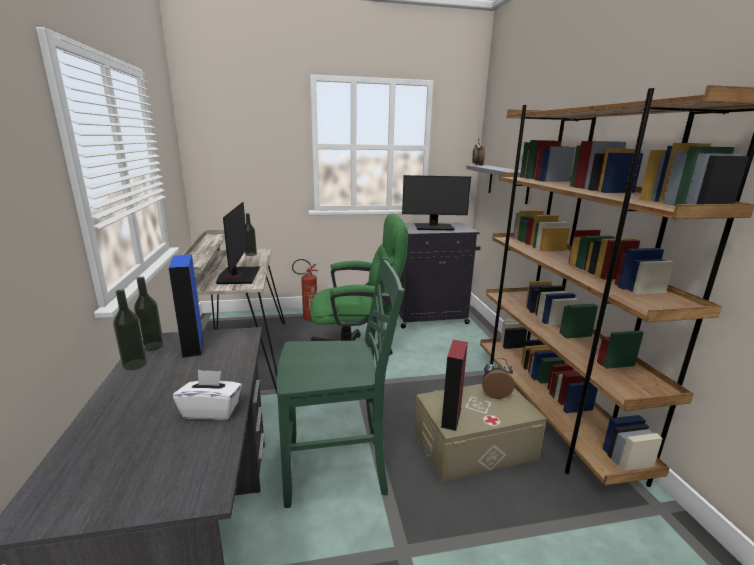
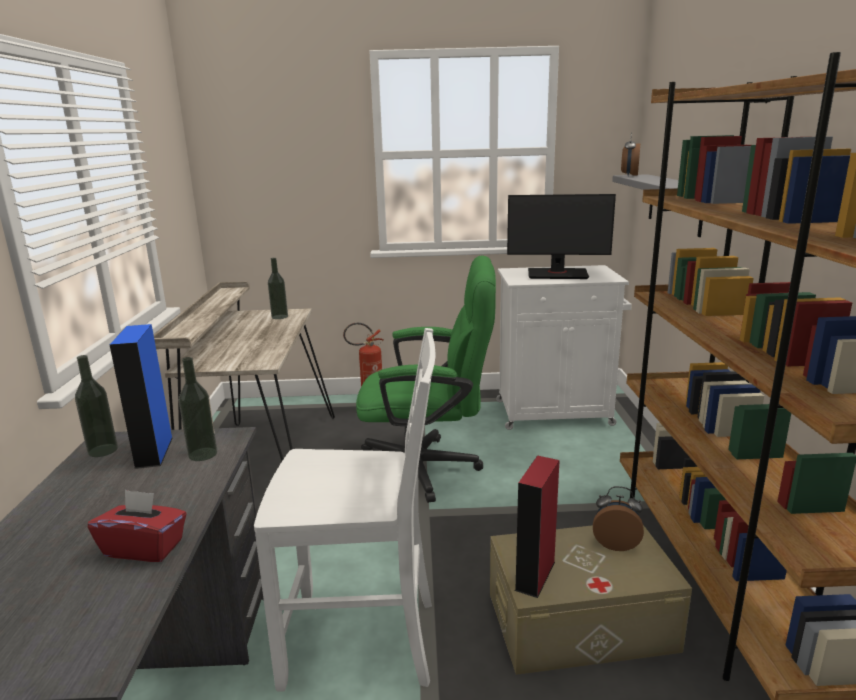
camera: 10 degrees right, 0 degrees up
(135, 364) = (71, 475): bottle -> bottle (203, 454)
(211, 411) = (145, 548): white tissue box -> red tissue box
(238, 276) = (250, 349): monitor -> none
(338, 470) = (364, 642): green chair -> white chair
(430, 317) = (556, 413): black cabinet -> white cabinet

